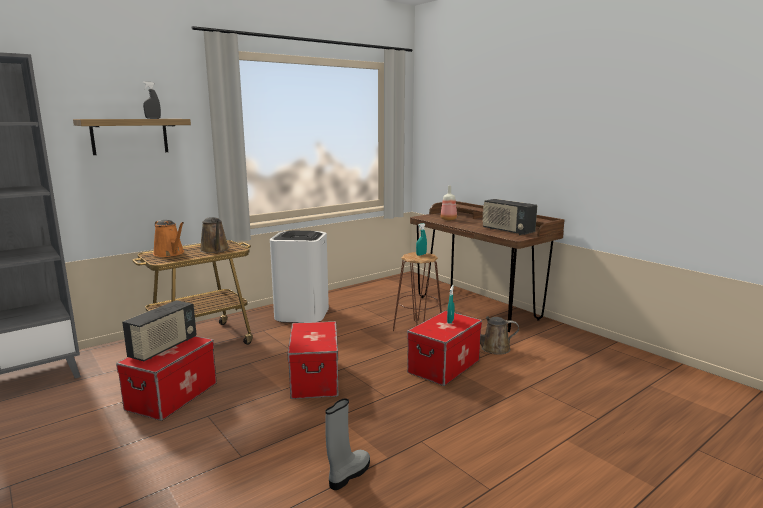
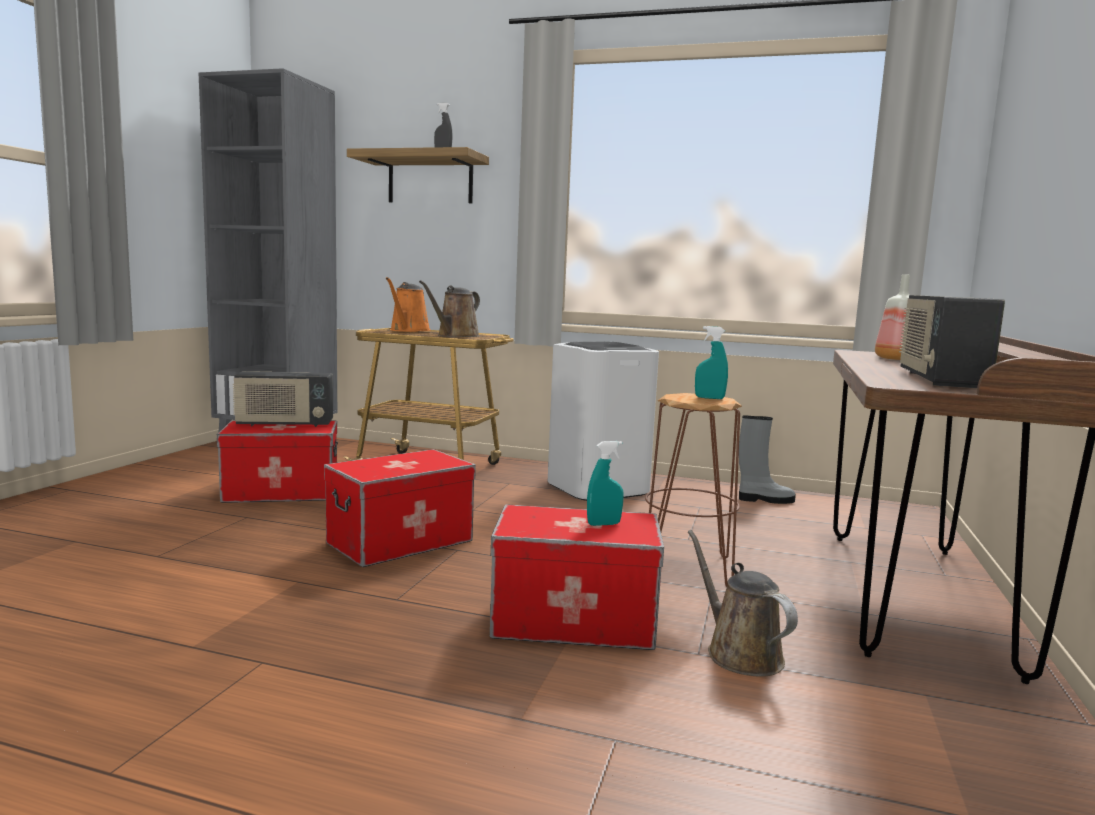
camera: 55 degrees right, 5 degrees down
(348, 474) = (129, 628): grey boot -> grey boot (764, 500)

